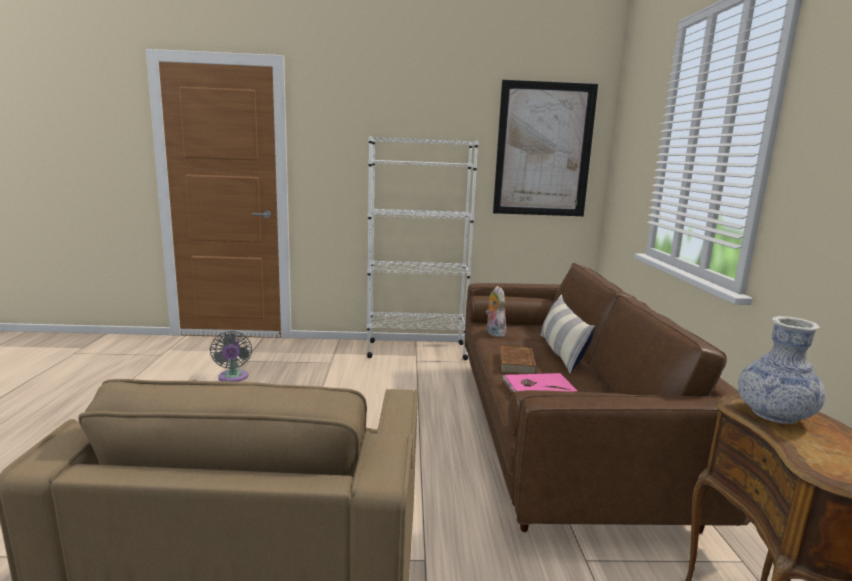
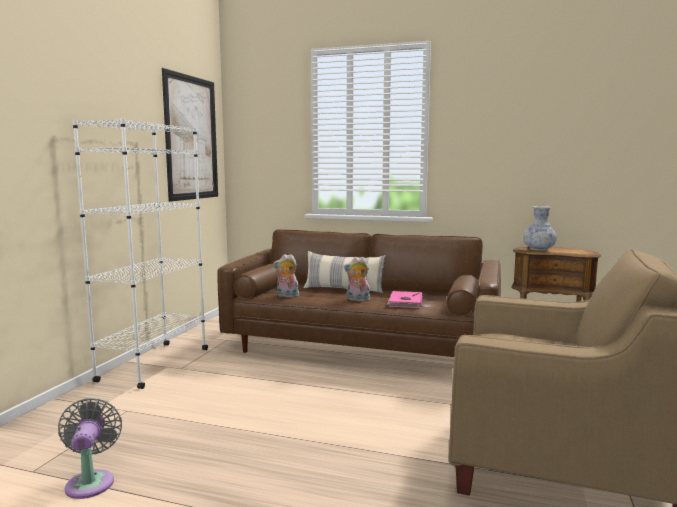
camera: 70 degrees left, 5 degrees down
(233, 378) = (91, 481): grey fan -> grey fan turned 105 degrees counterclockwise
(517, 364) = (357, 300): brown book -> plush toy

